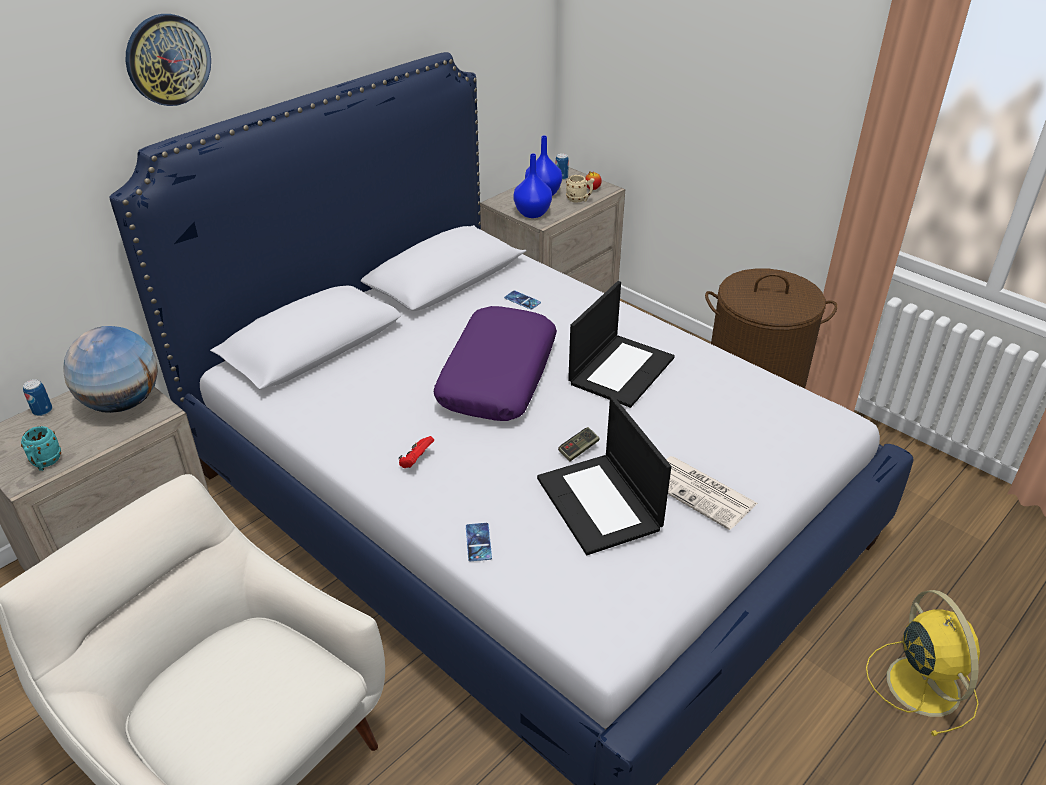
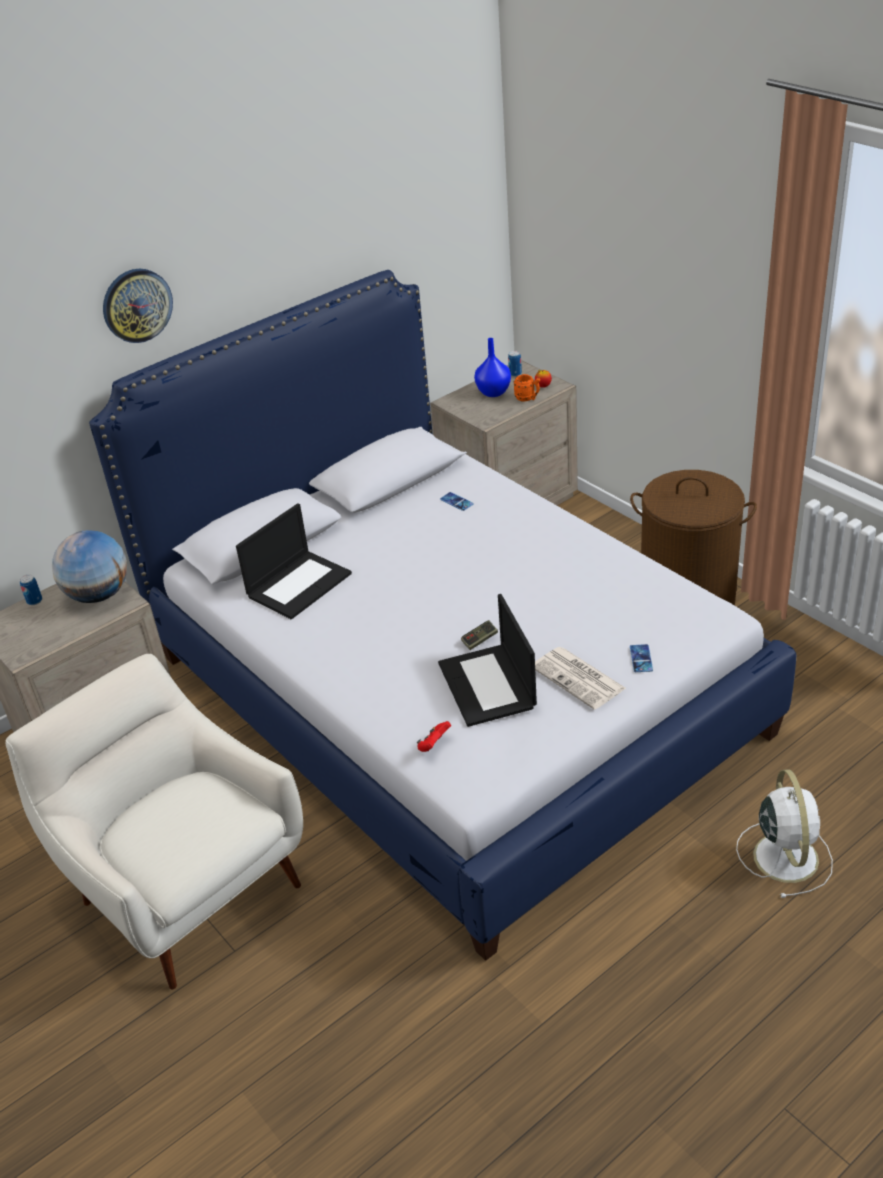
camera: 10 degrees right, 0 degrees up
(45, 463) = (38, 644): turquoise mug -> none
(416, 461) = (339, 648): red game controller -> red game controller (434, 745)
(478, 542) = (381, 714): phone -> phone (641, 658)
(497, 376) = (421, 573): purple pillow -> none
(532, 213) = (478, 413): blue vase -> none
(579, 200) = (528, 398): beige mug -> orange mug
(621, 369) = (534, 568): laptop -> laptop (299, 584)
(921, 683) = (785, 855): yellow fan -> white fan

